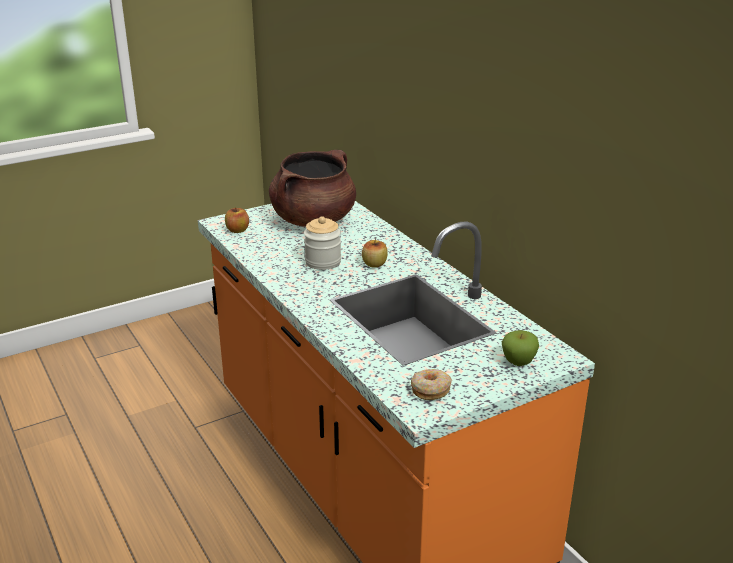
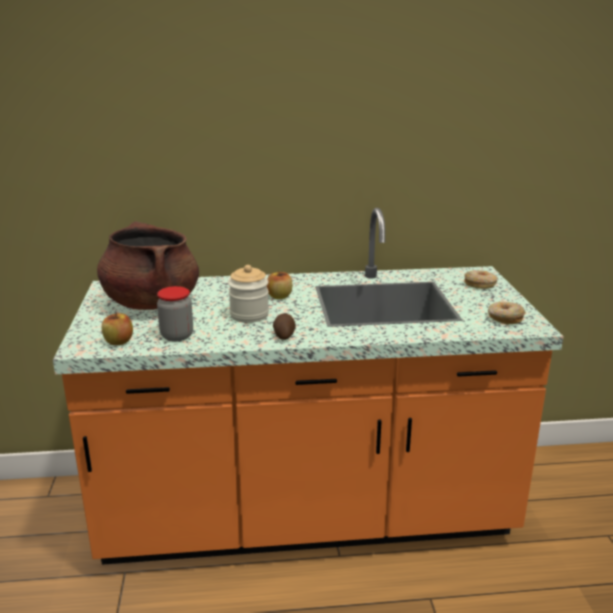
camera: 65 degrees left, 5 degrees down
(262, 246) = (177, 336): none -> jar
(295, 285) = (284, 335): none -> potato
(518, 362) = (480, 284): apple -> donut

